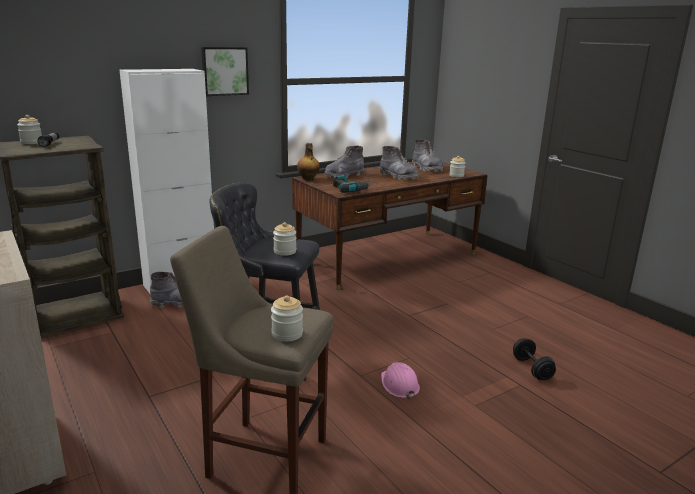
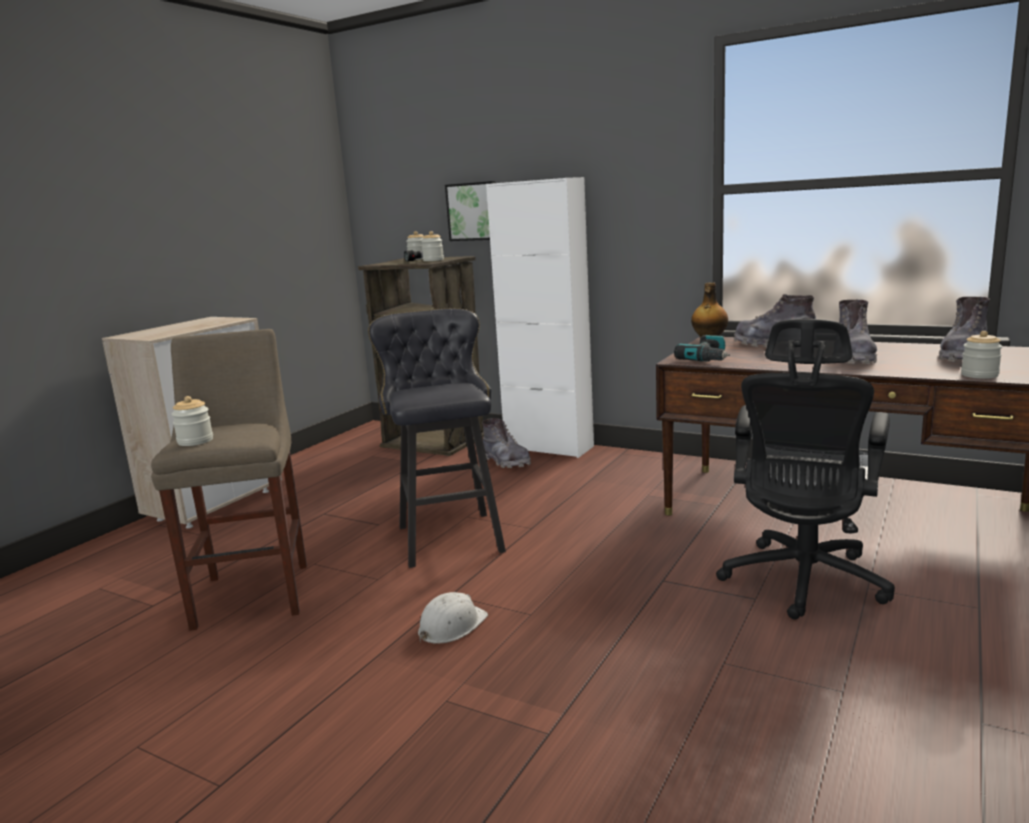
camera: 65 degrees right, 5 degrees down
(224, 71) = (628, 178): picture -> picture (473, 211)
(285, 251) = (422, 395): jar -> jar (433, 260)
(399, 384) = (451, 626): pink hard hat -> white hard hat
(444, 290) = (802, 584): none -> office chair
(532, 369) = (619, 736): black dumbbell -> none

